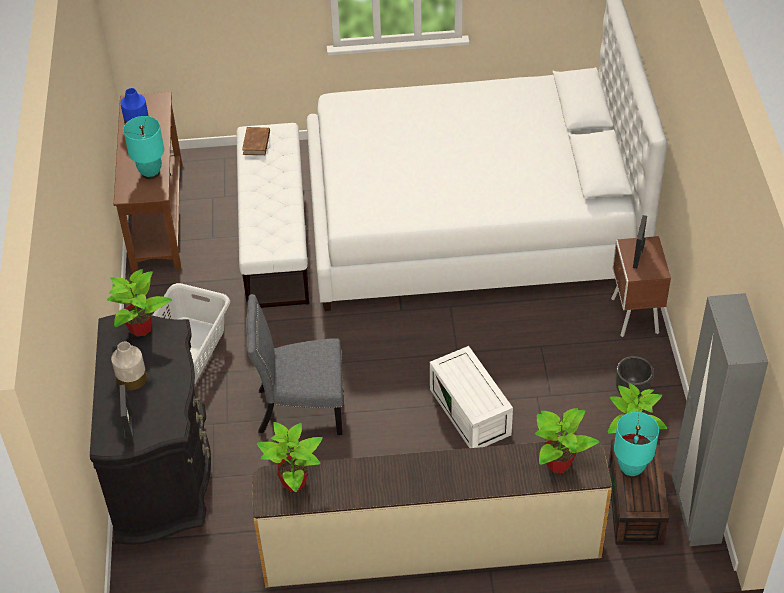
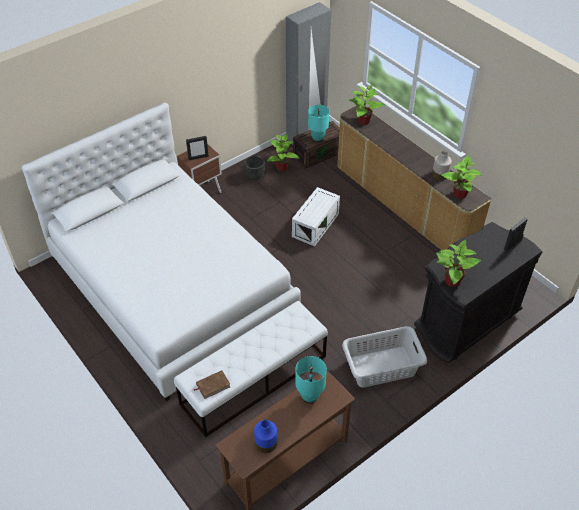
camera: 125 degrees left, 0 degrees up
(132, 378) = (485, 263): beige vase -> beige vase (440, 174)
(302, 409) = (372, 289): grey chair -> none

